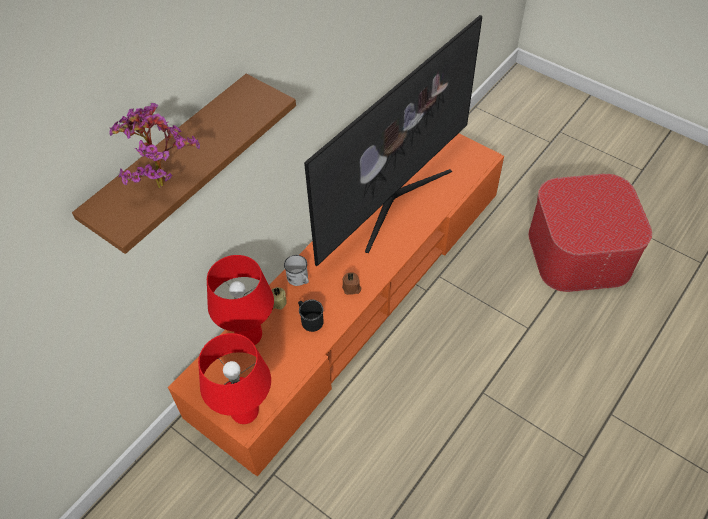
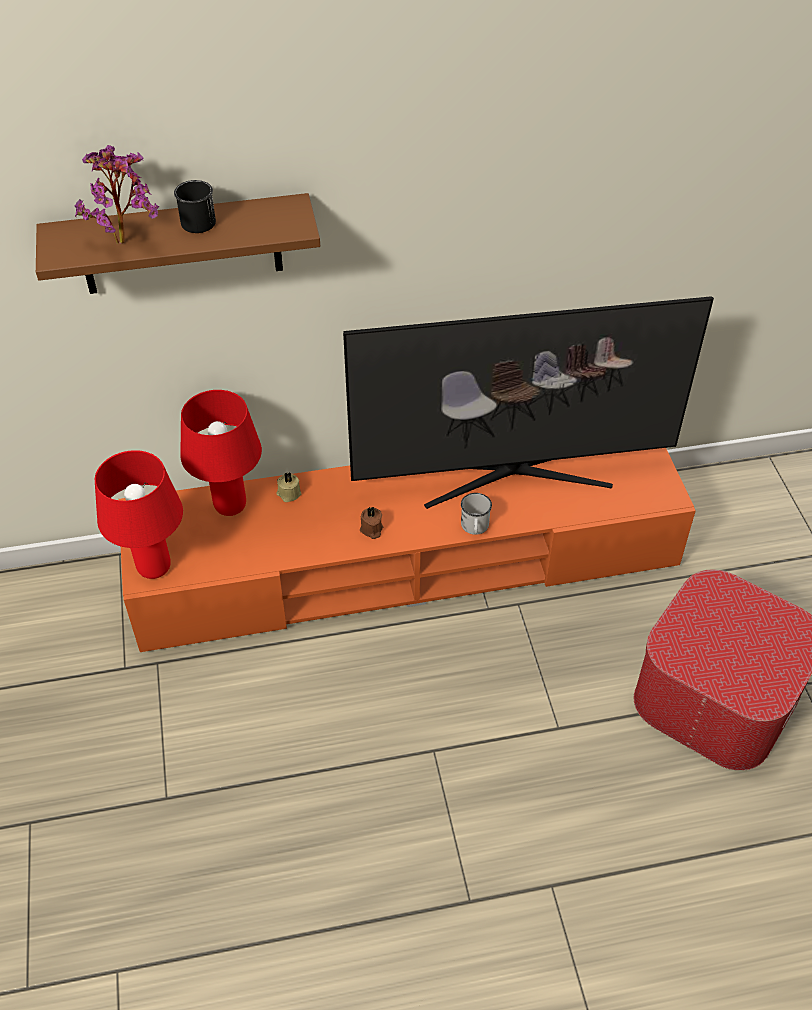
camera: 40 degrees right, 5 degrees down
(299, 280) = (331, 487): white mug -> white mug (474, 528)
(310, 320) = (300, 530): black mug -> black mug (199, 219)

